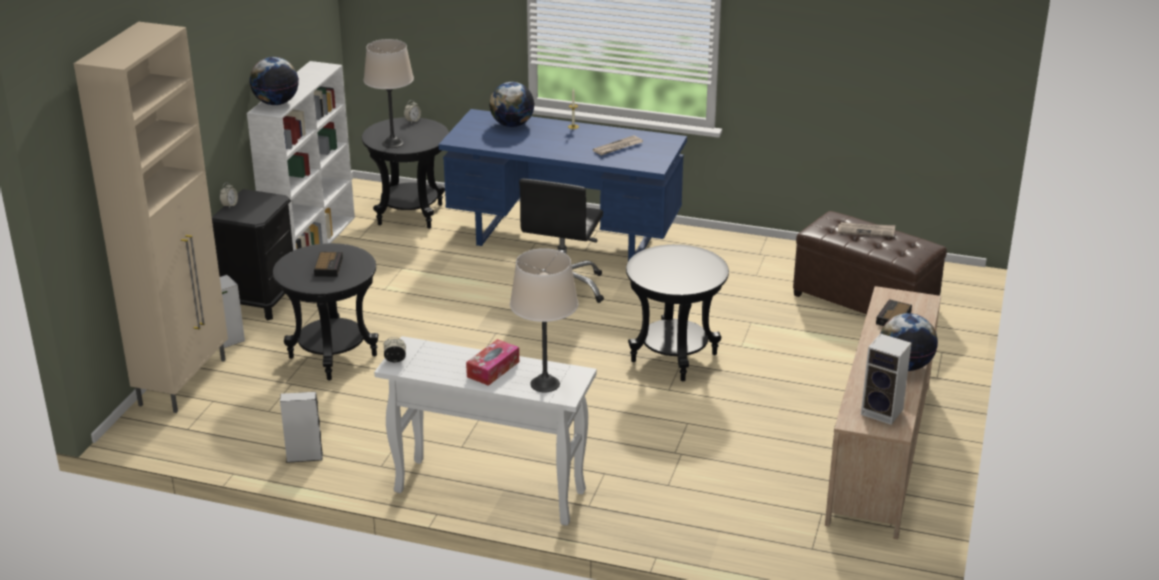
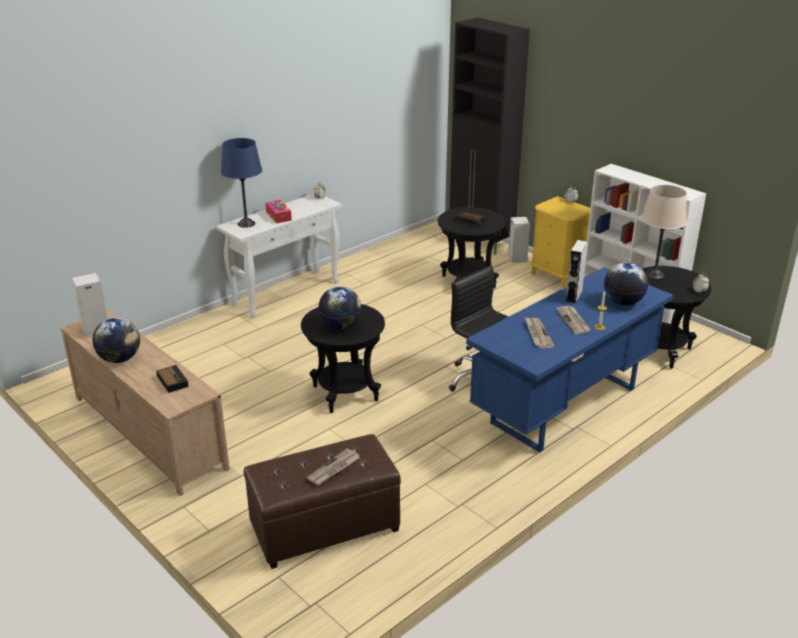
camera: 120 degrees right, 0 degrees up
(184, 381) = (481, 242): beige cabinet -> black cabinet
(262, 301) = (557, 275): black nightstand -> yellow nightstand
(276, 103) = (622, 172): globe -> globe (341, 326)
(304, 457) = (375, 257): grey speaker -> grey speaker (573, 296)
(545, 384) = (246, 224): beige table lamp -> blue table lamp
(575, 138) = (573, 321): none -> newspaper

